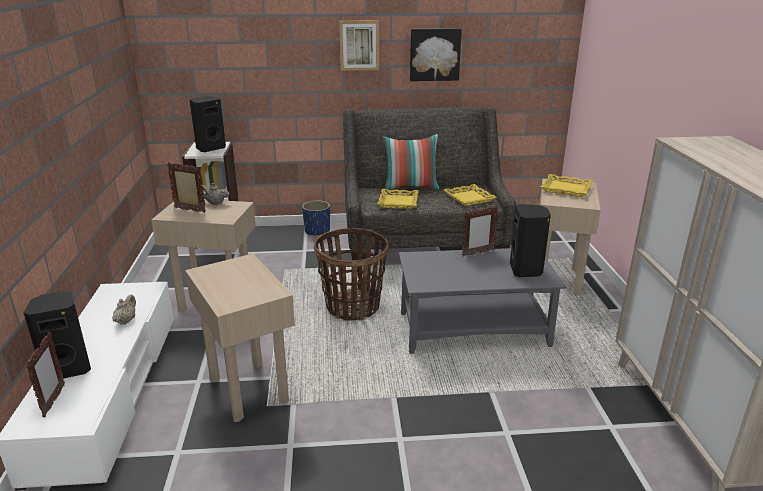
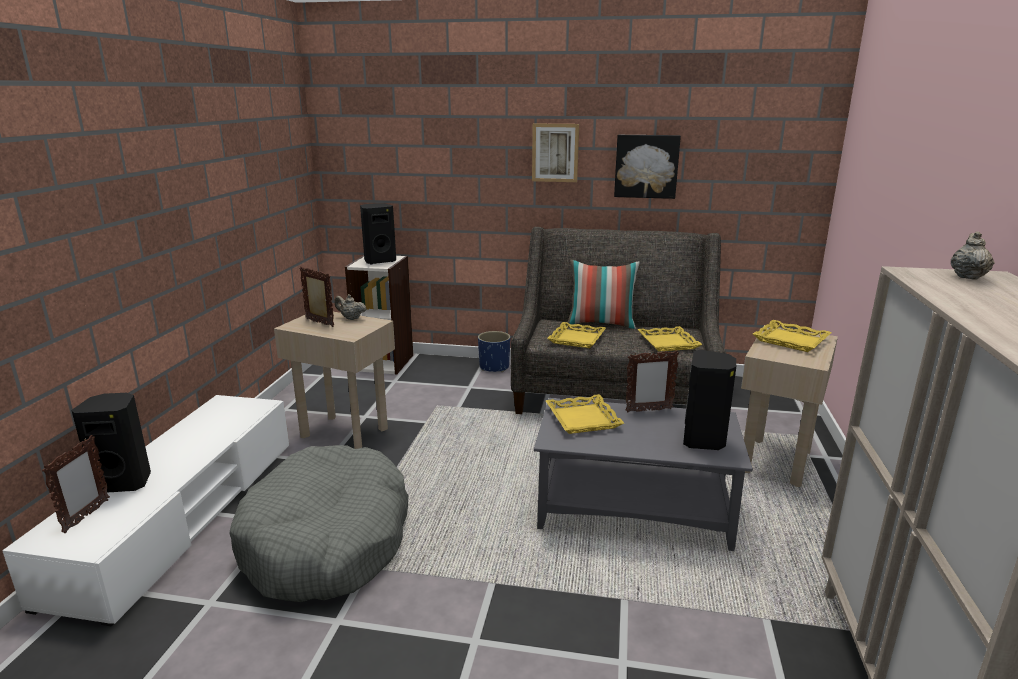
camera: 15 degrees right, 5 degrees down
(126, 321) = (214, 438): beige teapot -> beige teapot (967, 276)
(249, 389) = (327, 541): beige side table -> grey dog bed
(353, 306) = (494, 459): basket -> none
(433, 266) = (582, 419): none -> yellow tray

